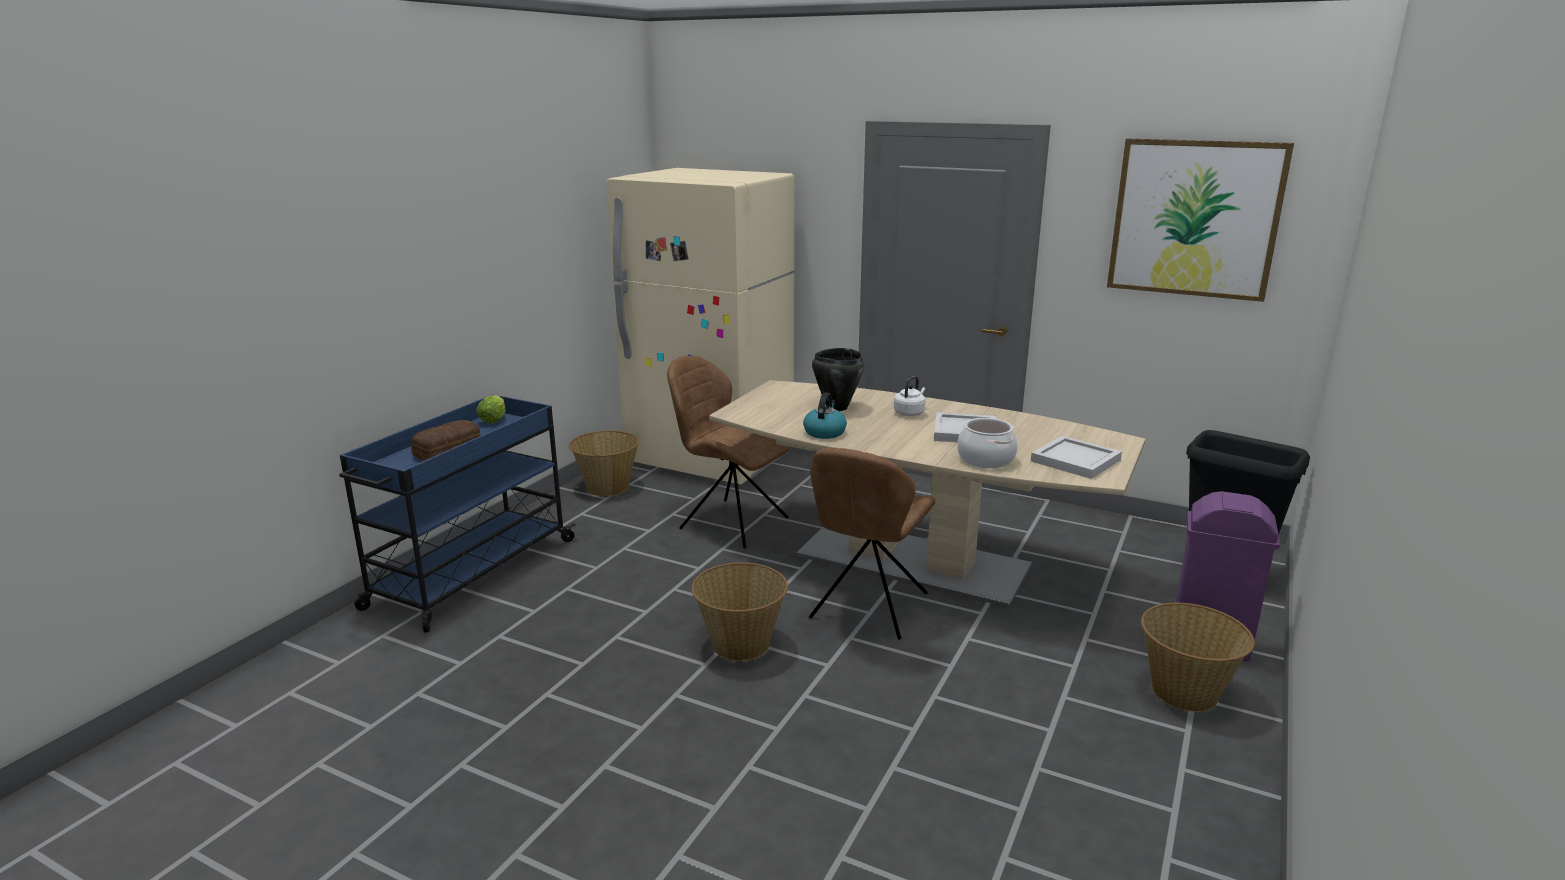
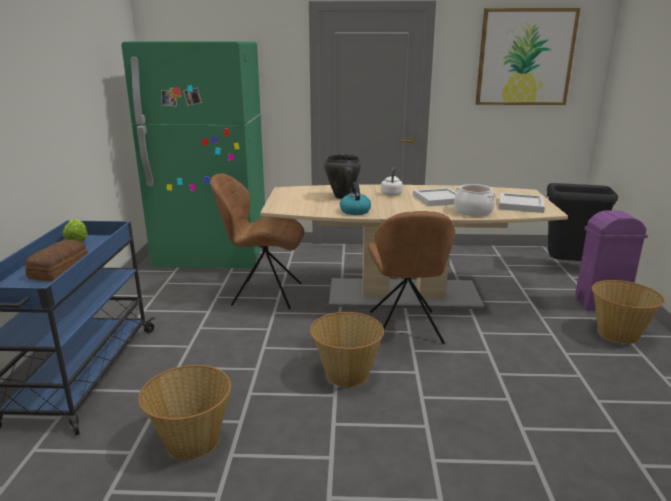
camera: 25 degrees left, 0 degrees up
(607, 487) = (149, 288): basket -> basket (191, 441)
(710, 460) = (213, 257): beige fridge -> green fridge

